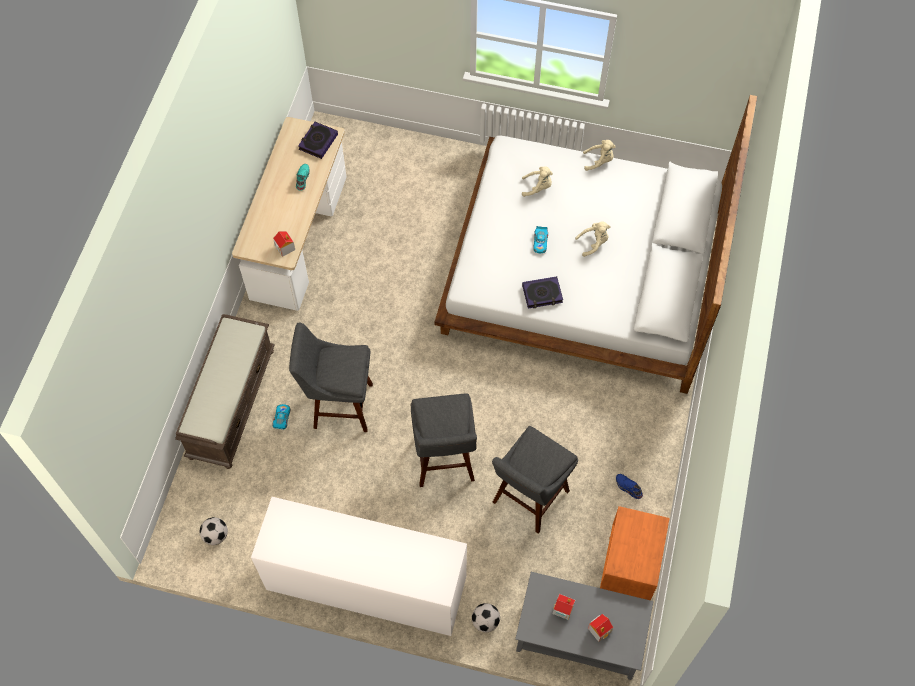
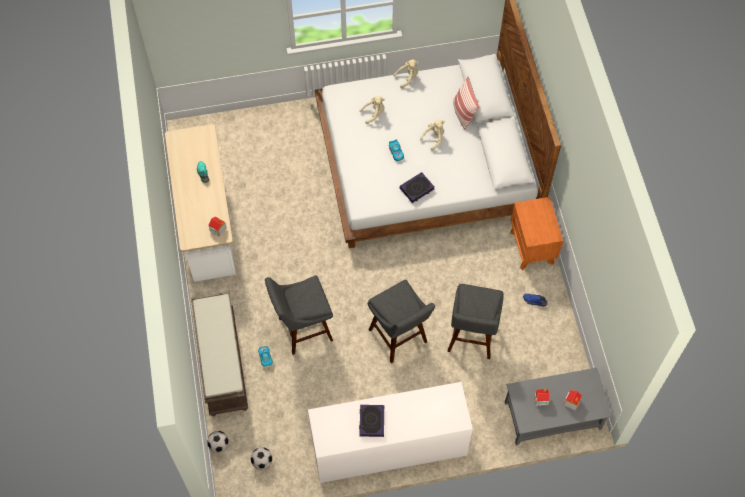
camera: 25 degrees left, 0 degrees up
(318, 142) = (199, 141): book -> book (371, 421)
(485, 621) = (485, 435): football -> football (219, 445)
(628, 569) = (562, 357): orange nightstand -> orange nightstand (532, 247)
(644, 228) = (463, 113): none -> pillow

